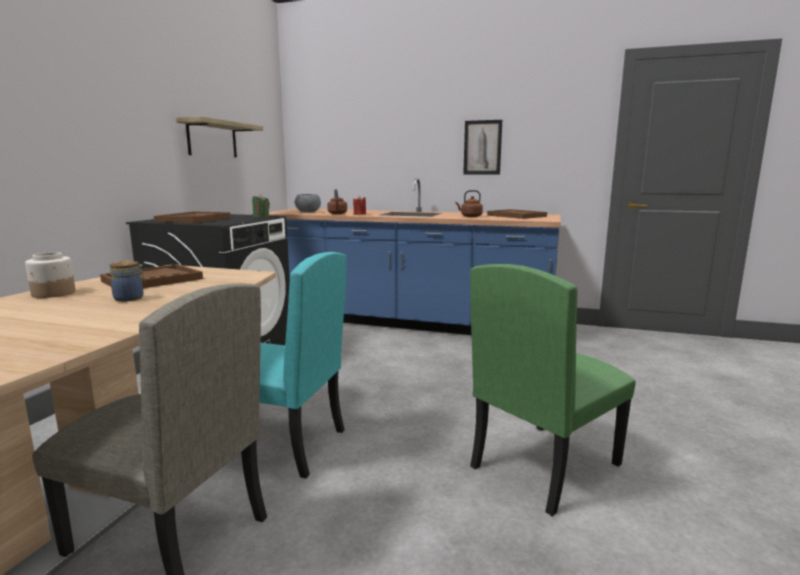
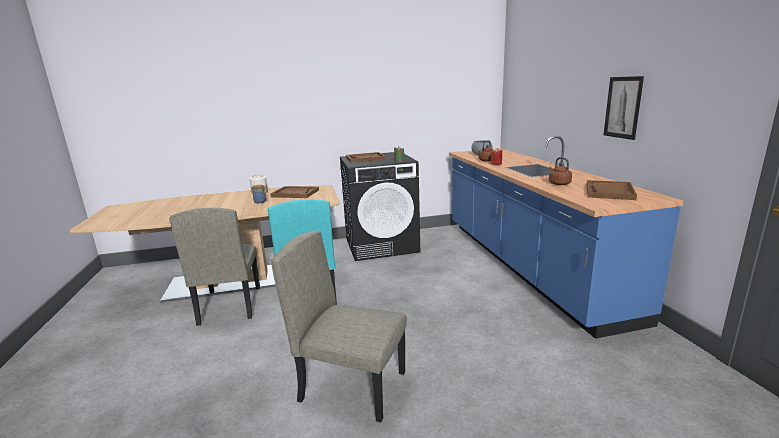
camera: 60 degrees right, 5 degrees up
(212, 139) = (415, 101): shelf -> none
(544, 465) = (353, 386): green chair -> beige chair

